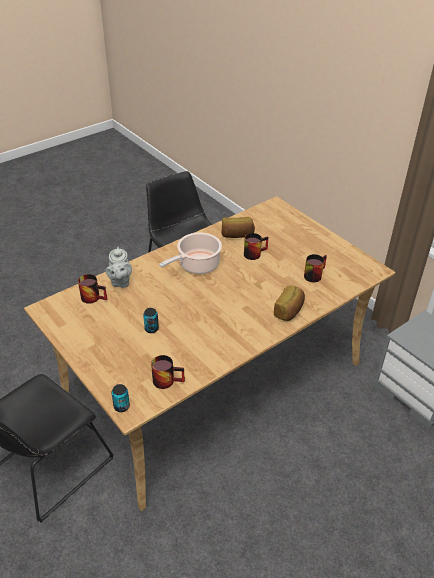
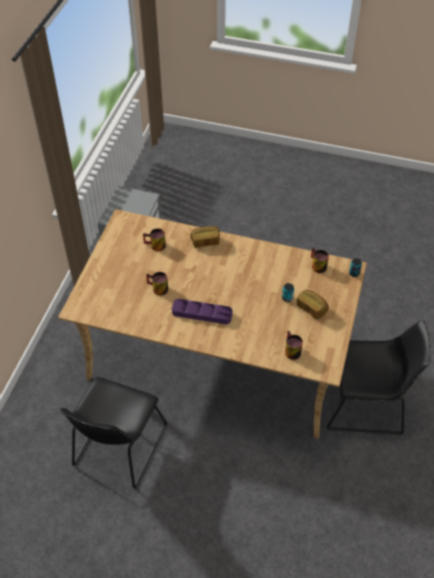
camera: 125 degrees left, 10 degrees up
(120, 282) = (261, 346): grey teapot -> none
(197, 265) = (202, 313): cooking pot -> purple tray
(237, 235) = (142, 311): bread -> bread (312, 308)

